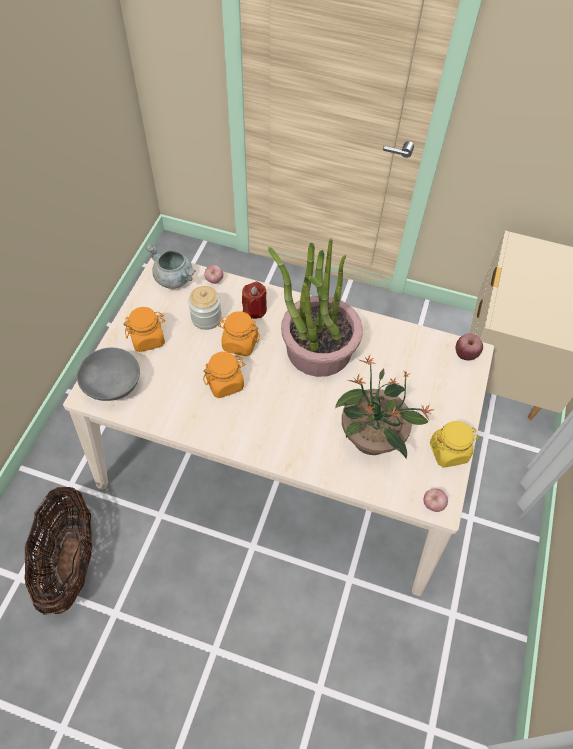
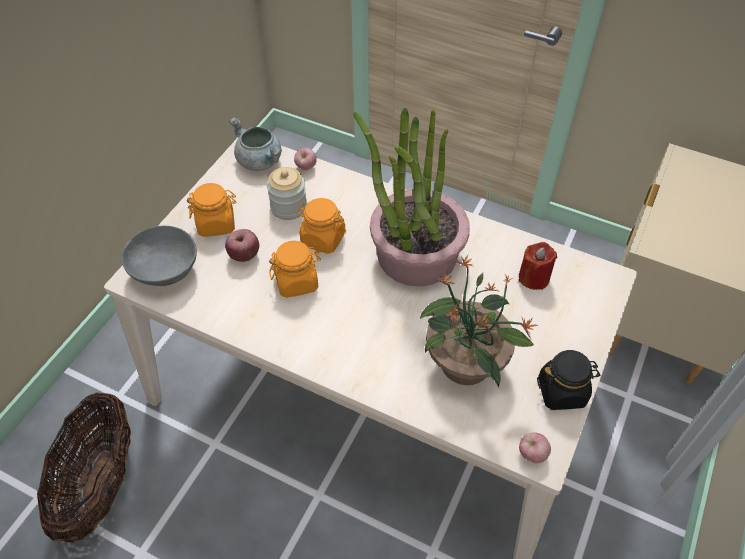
camera: 10 degrees right, 5 degrees down
(254, 309) = (347, 203): red candle -> red candle (534, 278)
(449, 451) = (562, 391): yellow jar -> black jar
(465, 354) = (599, 278): apple -> apple (244, 255)

